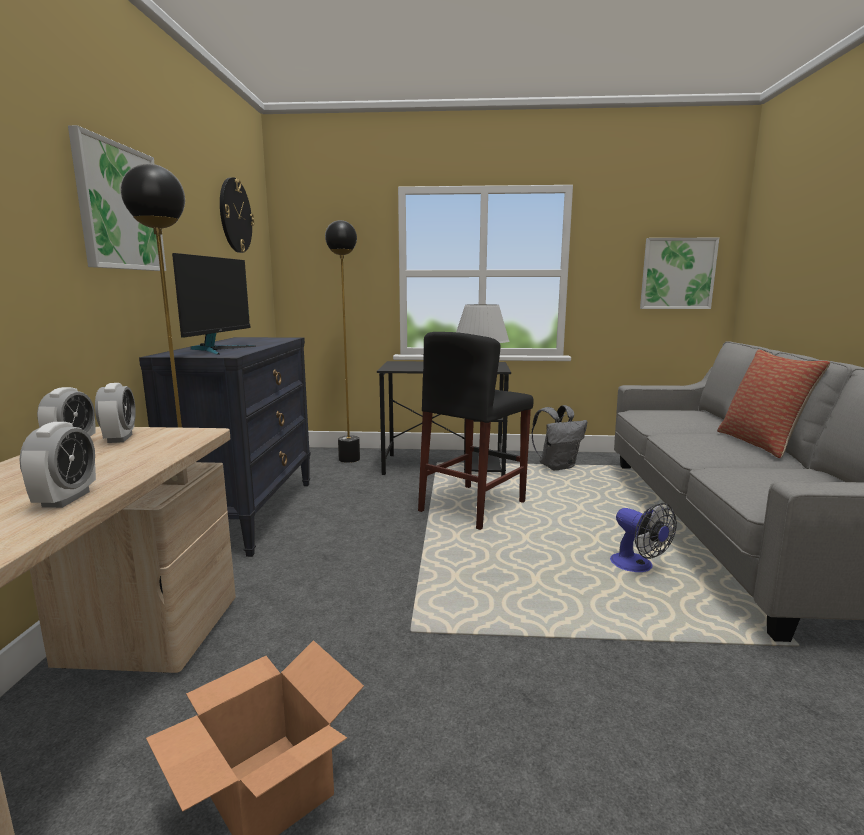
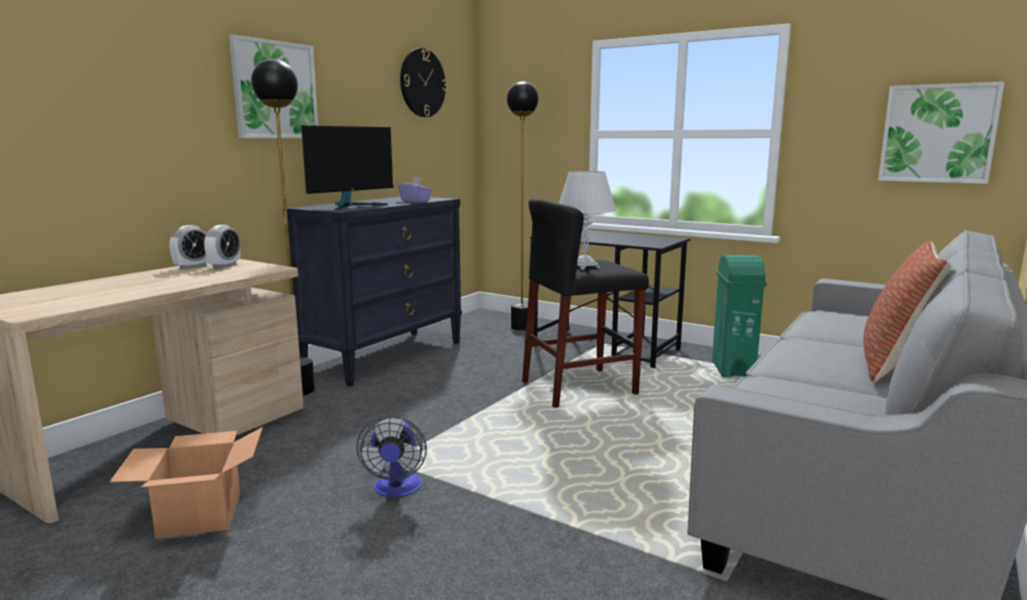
camera: 30 degrees right, 0 degrees up
(66, 499) = (131, 293): alarm clock -> none
(270, 341) = (415, 201): none -> purple tissue box
(557, 466) = (733, 369): grey backpack -> green trash can
(638, 567) = (666, 474): fan -> fan (397, 489)

